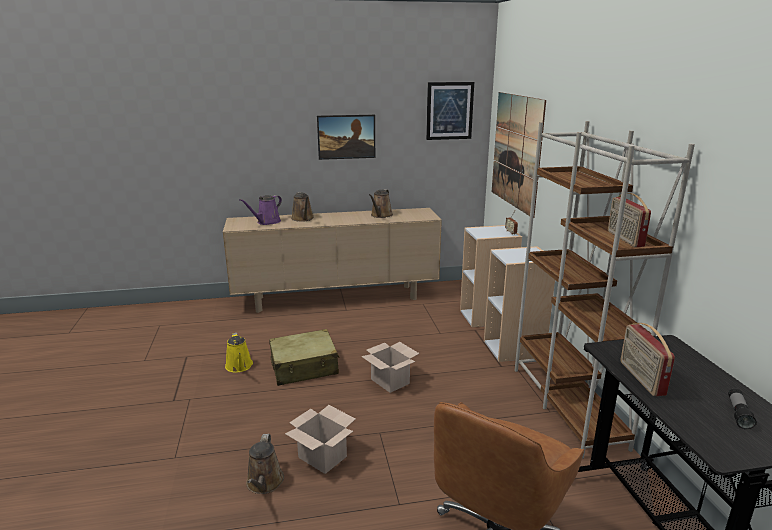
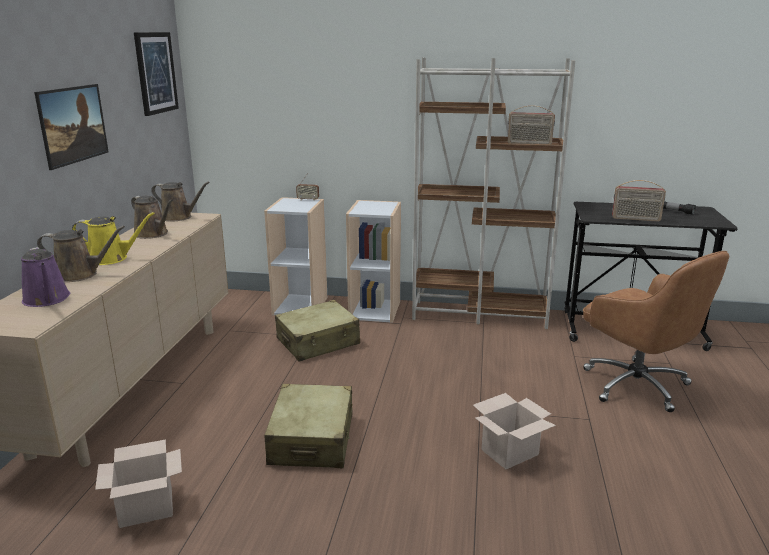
camera: 70 degrees left, 0 degrees up
(239, 366) = (262, 500): yellow watering can -> yellow watering can (111, 258)
(264, 483) = (545, 500): brown watering can -> brown watering can (178, 217)
(391, 381) = (389, 384): cardboard box -> cardboard box (148, 507)
(434, 338) = (318, 342): none -> beige suitcase
(516, 151) = (273, 110): picture -> none

